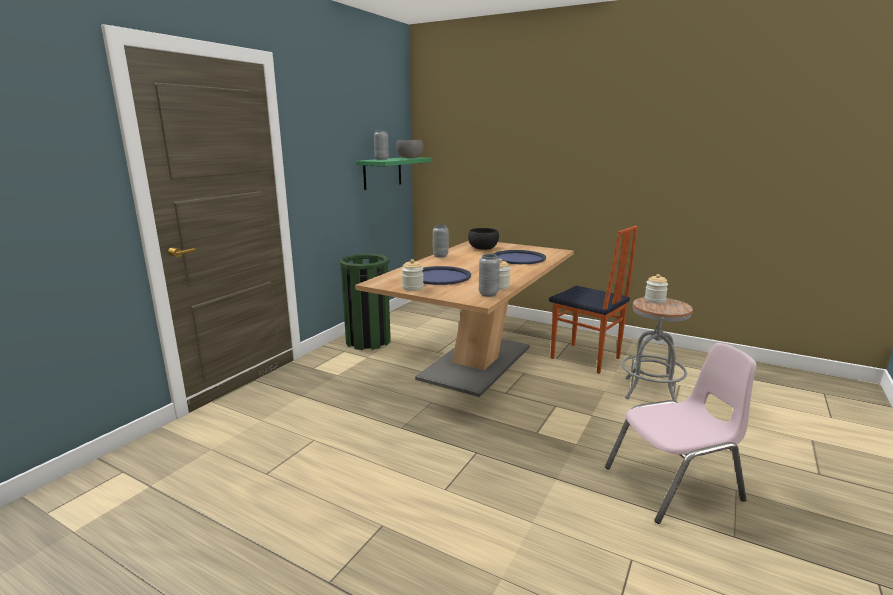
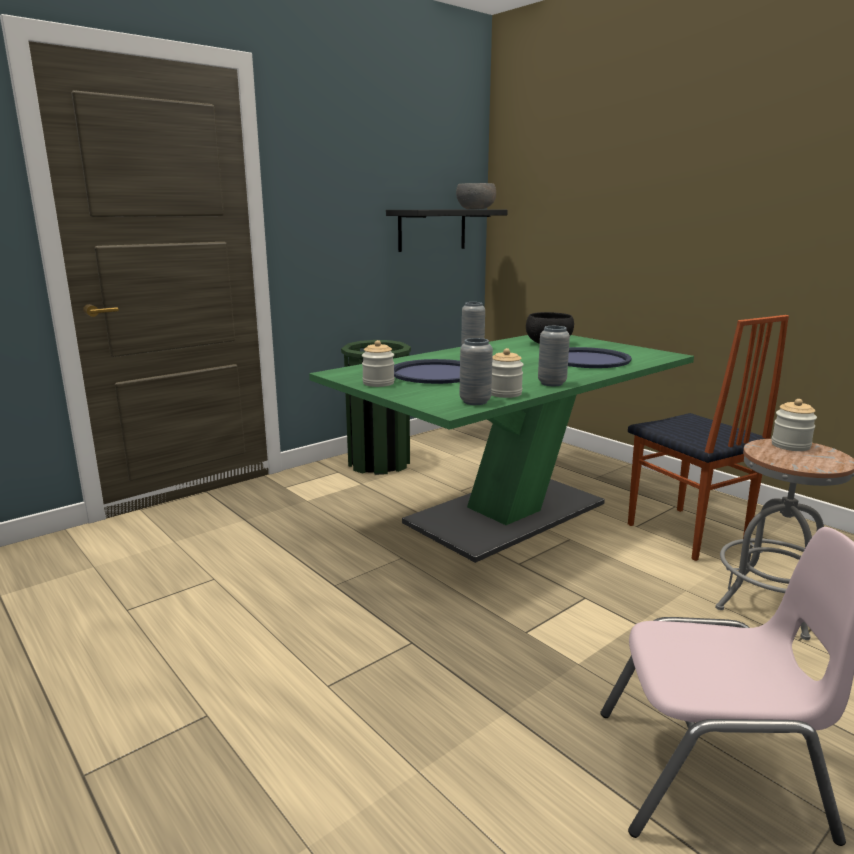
camera: 20 degrees right, 0 degrees up
(381, 159) = (426, 209): grey vase -> grey vase (552, 383)
(382, 173) = (432, 230): green shelf -> black shelf
(476, 362) = (506, 513): brown dining table -> green dining table

